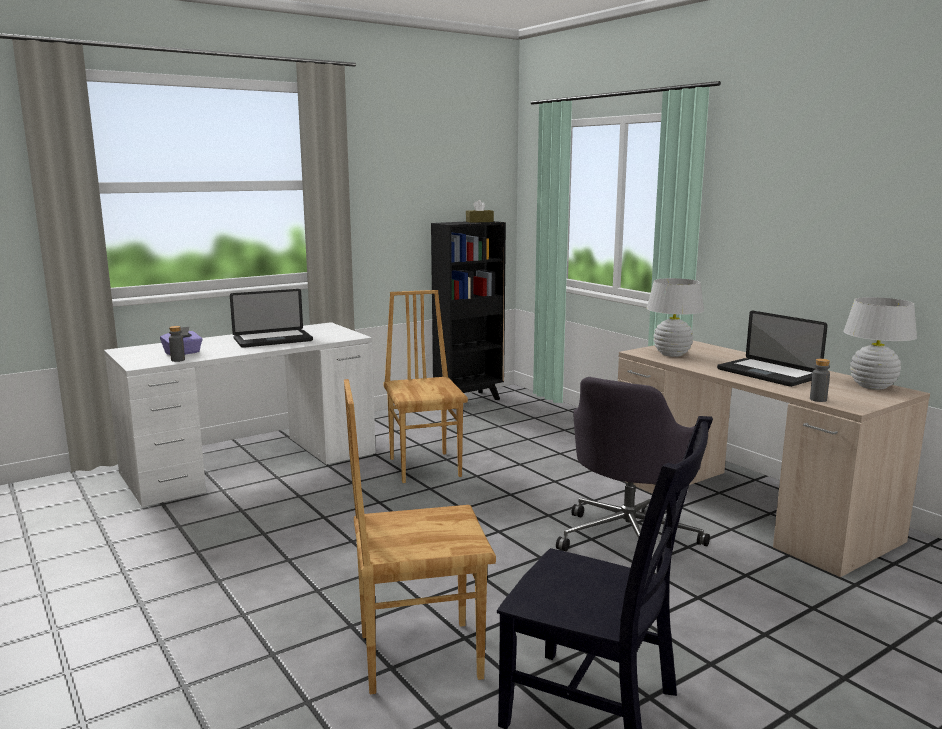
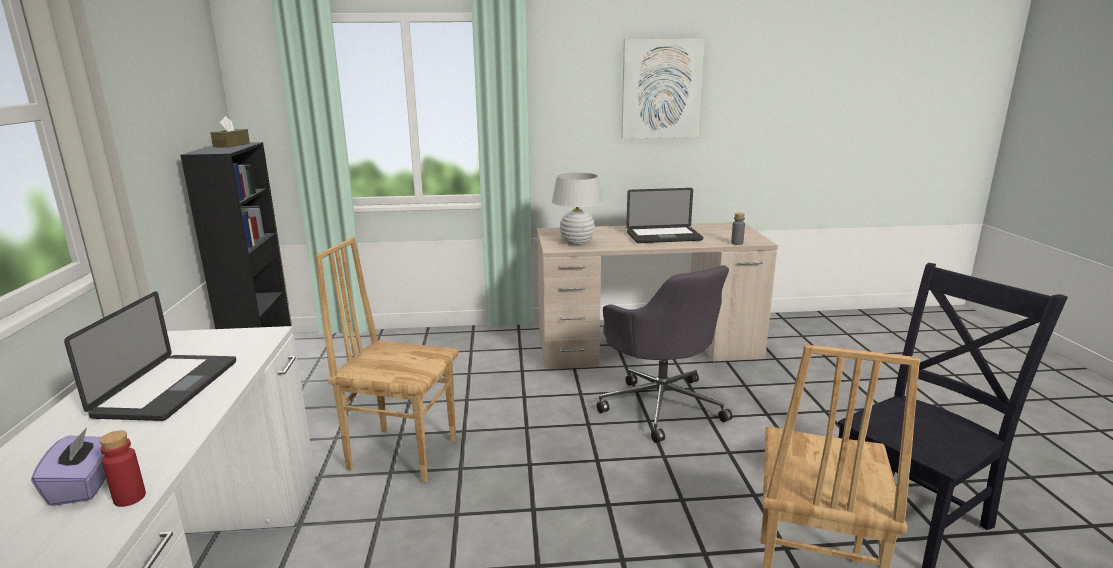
camera: 60 degrees left, 5 degrees up
(178, 360) = (130, 498): grey bottle -> red bottle
(855, 196) = (661, 89): none -> picture
(872, 386) = (718, 226): white table lamp -> none

